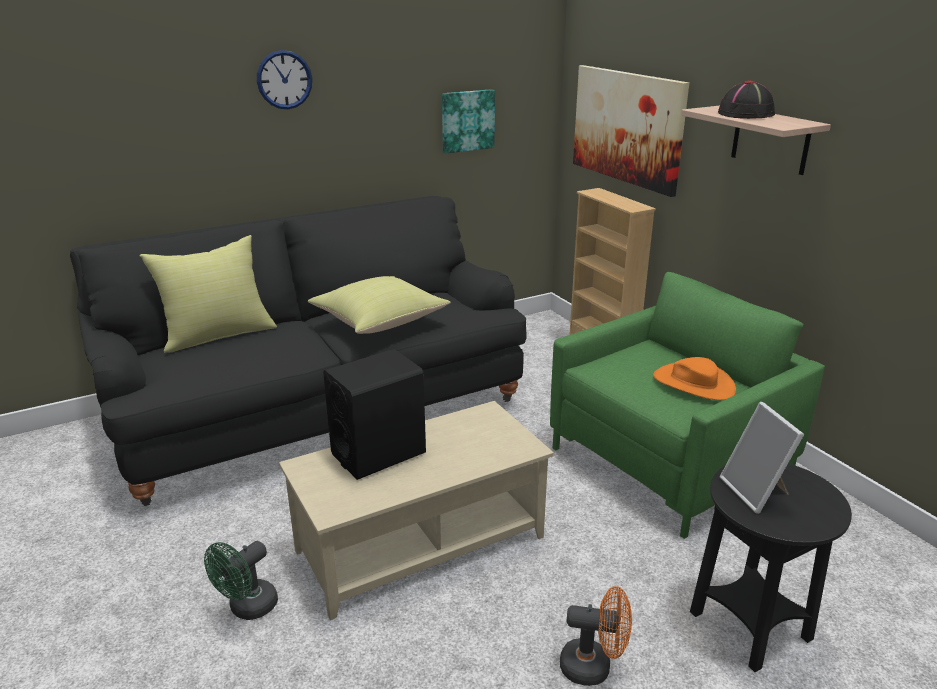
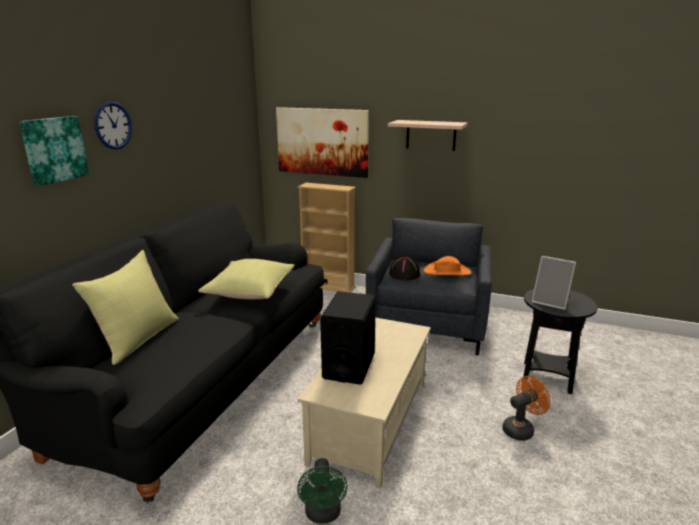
camera: 40 degrees left, 5 degrees down
(467, 120) = (218, 149): picture -> picture (54, 149)
(670, 461) = (428, 324): green armchair -> grey armchair
(746, 114) = (422, 122): black hat -> black hat (404, 274)

